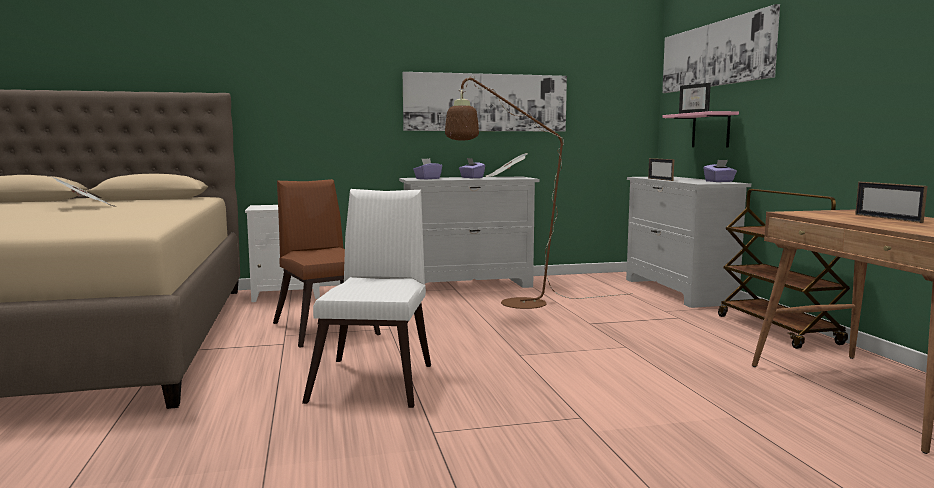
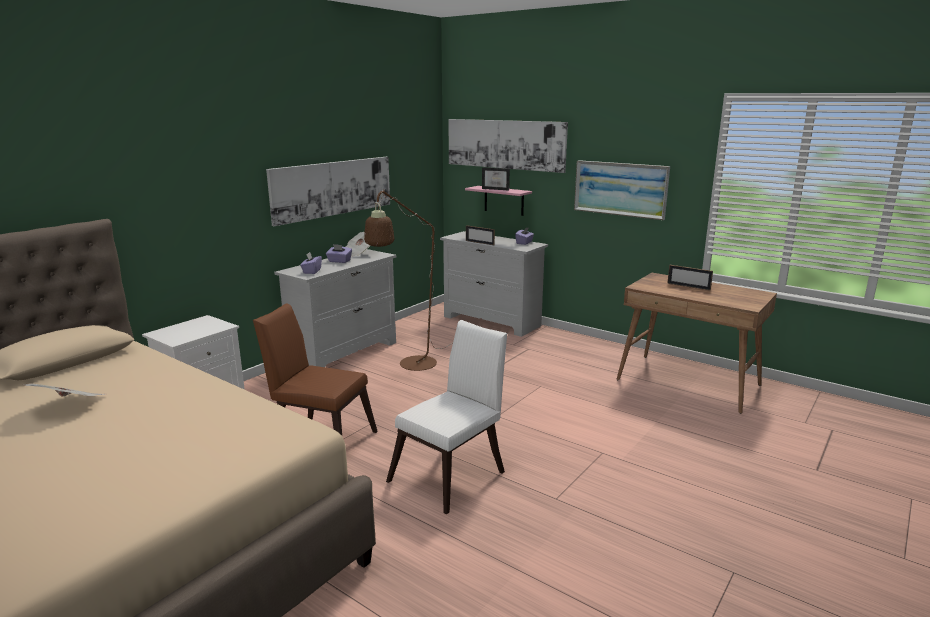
camera: 40 degrees left, 10 degrees up
(376, 379) = (453, 474): white chair -> white chair turned 75 degrees clockwise
(778, 330) = (589, 344): brown cart -> none
(840, 86) = (620, 189): none -> picture

